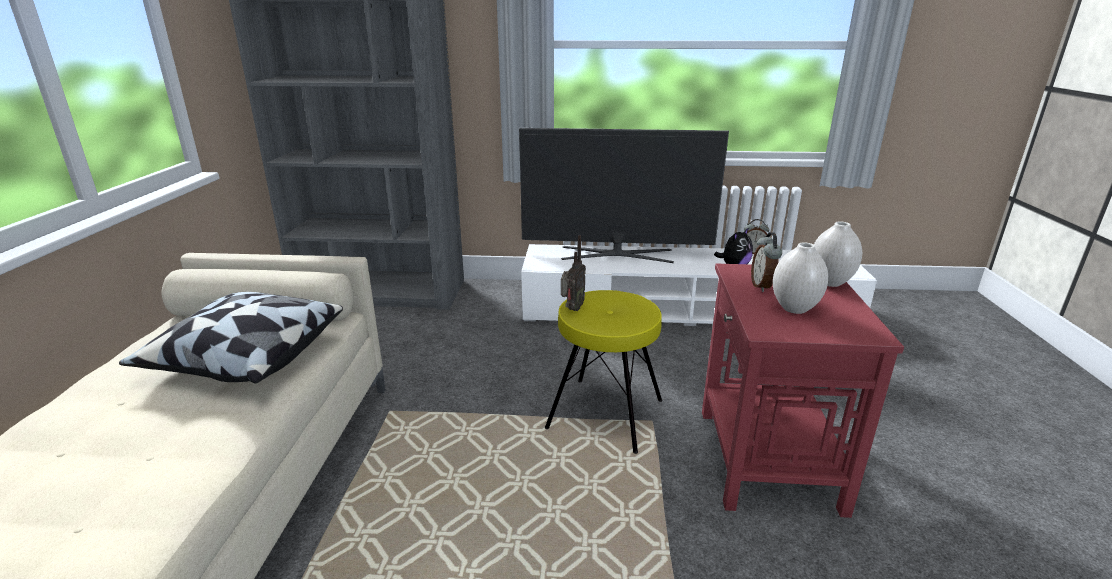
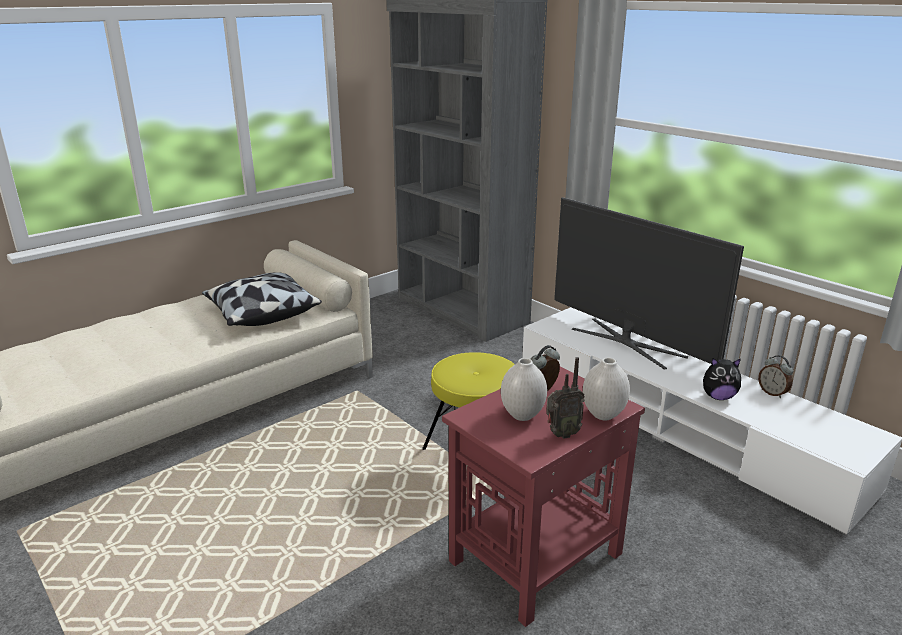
camera: 45 degrees right, 0 degrees up
(571, 309) = (450, 359): radio -> radio (561, 434)

